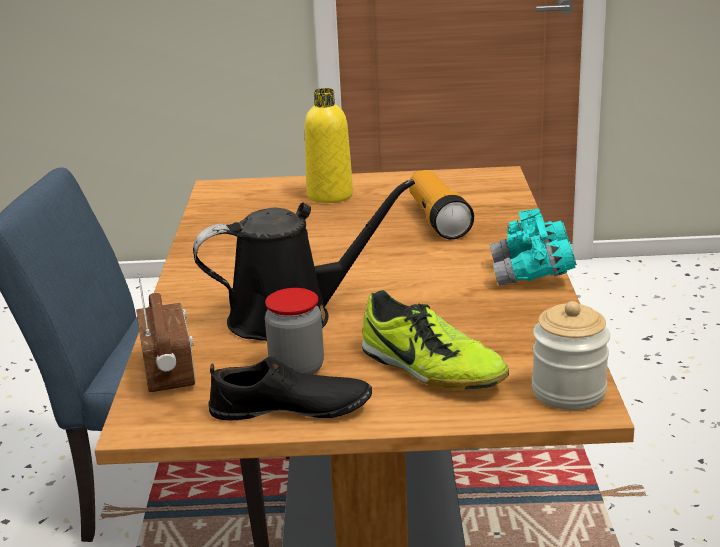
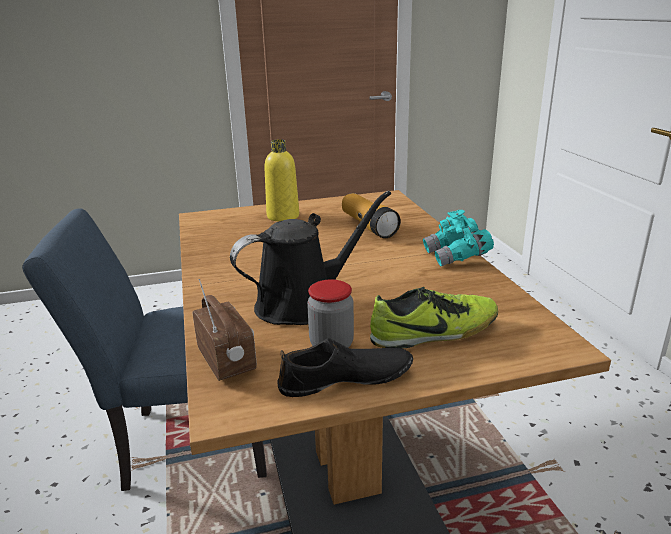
camera: 15 degrees left, 0 degrees up
(431, 370) = (434, 333): shoe -> shoe turned 45 degrees counterclockwise
(568, 391) = (545, 338): jar -> none

